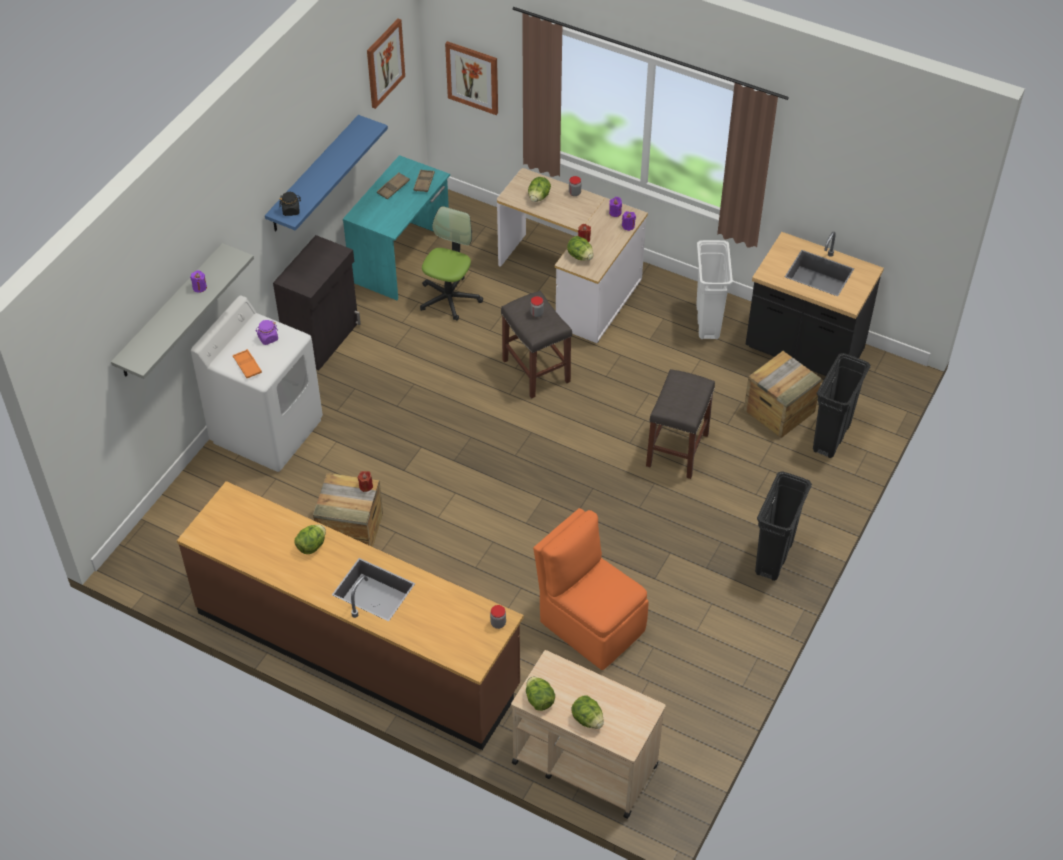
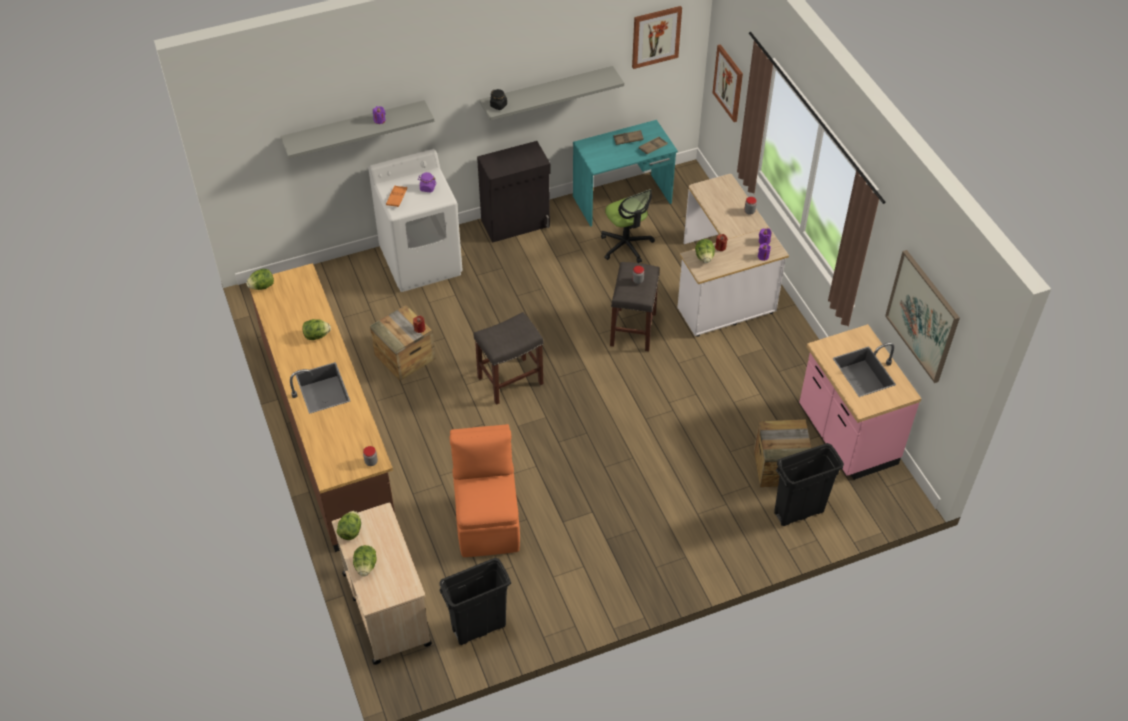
camera: 40 degrees right, 0 degrees up
(314, 175) = (547, 92): blue shelf -> grey shelf
(449, 298) = (626, 245): office chair -> office chair turned 90 degrees clockwise
(538, 197) = (720, 200): lettuce -> lettuce (262, 286)
(677, 449) = (674, 445): grey stool -> grey stool (511, 380)
(707, 322) = (794, 371): white trash can -> none
(774, 558) = (661, 567): black trash can -> black trash can (479, 628)
(803, 352) = (845, 437): black counter -> pink counter
(862, 188) = (922, 316): none -> picture

